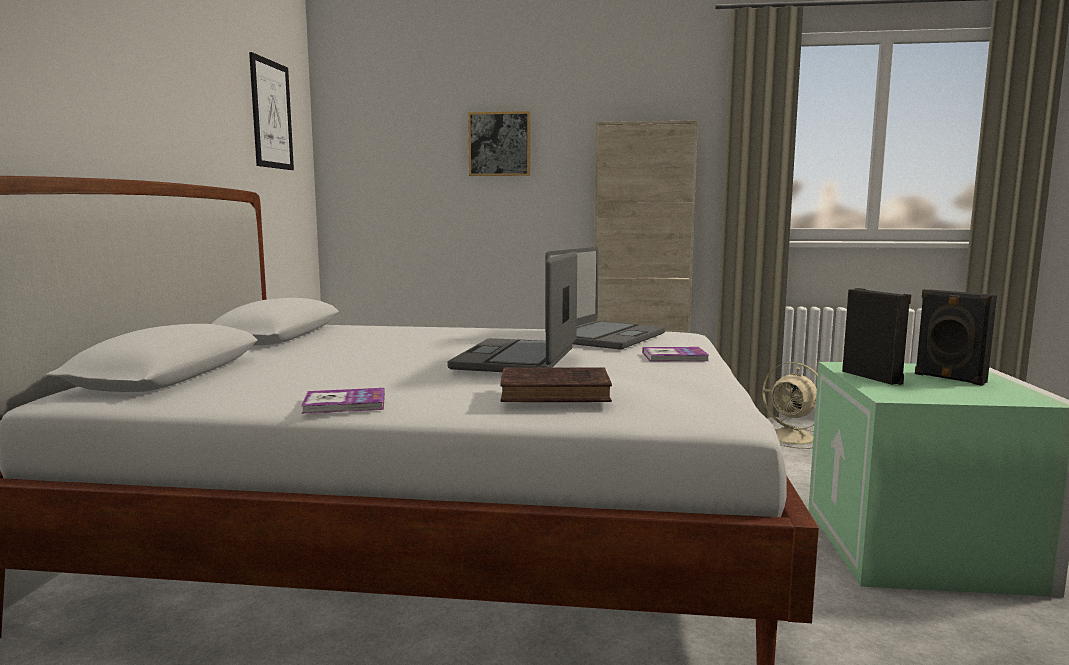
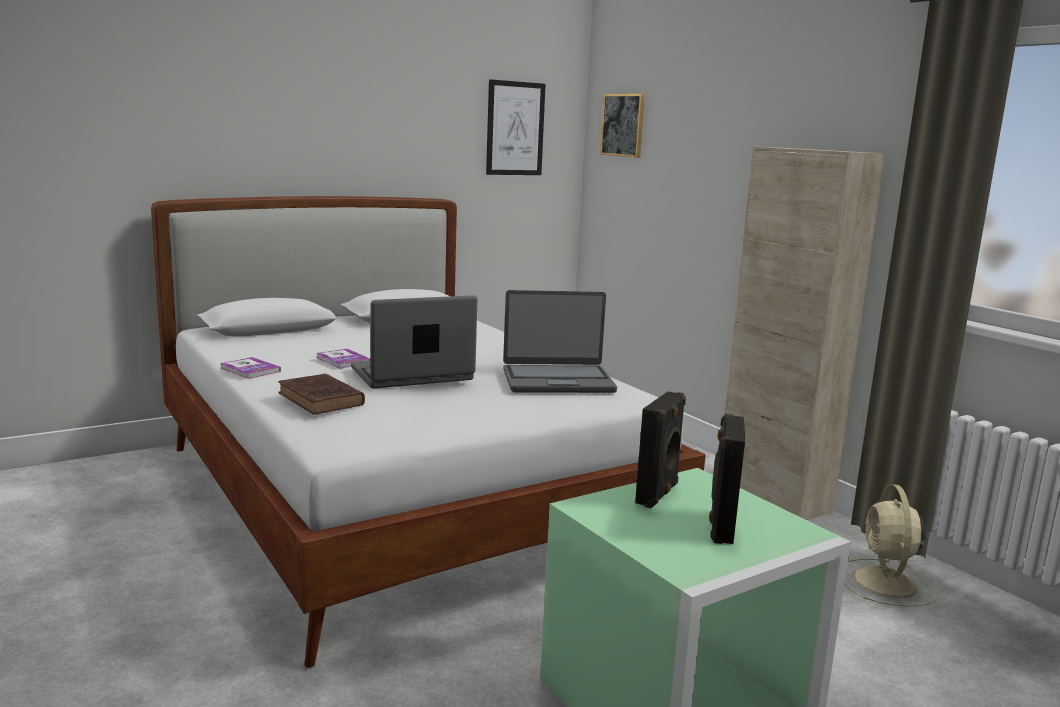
camera: 50 degrees right, 5 degrees up
(499, 144) = (706, 160): picture -> picture (623, 125)
(674, 356) = (519, 410): book -> book (343, 360)

